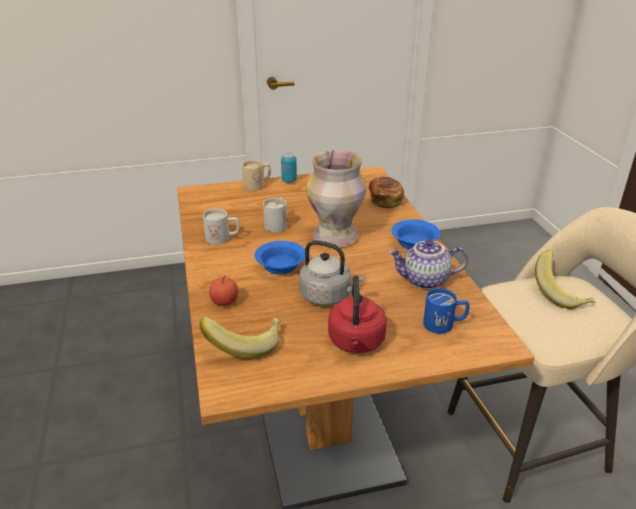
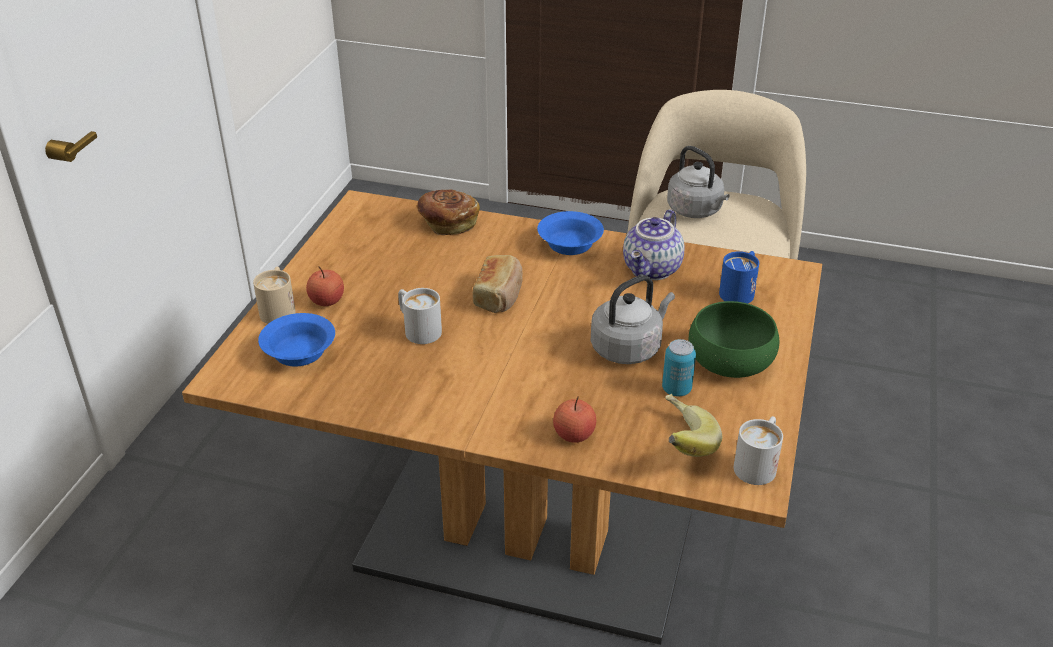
camera: 60 degrees left, 5 degrees up
(223, 238) = (408, 390): white mug -> white mug (758, 464)
(276, 193) = (327, 301): none -> apple
(279, 267) = (530, 363): blue bowl -> blue bowl (300, 354)
(289, 181) = (300, 277): can -> can (676, 389)
(334, 237) = (499, 295): vase -> bread
(356, 343) = (731, 360): red kettle -> green bowl
(561, 294) = (696, 211): banana -> grey kettle

